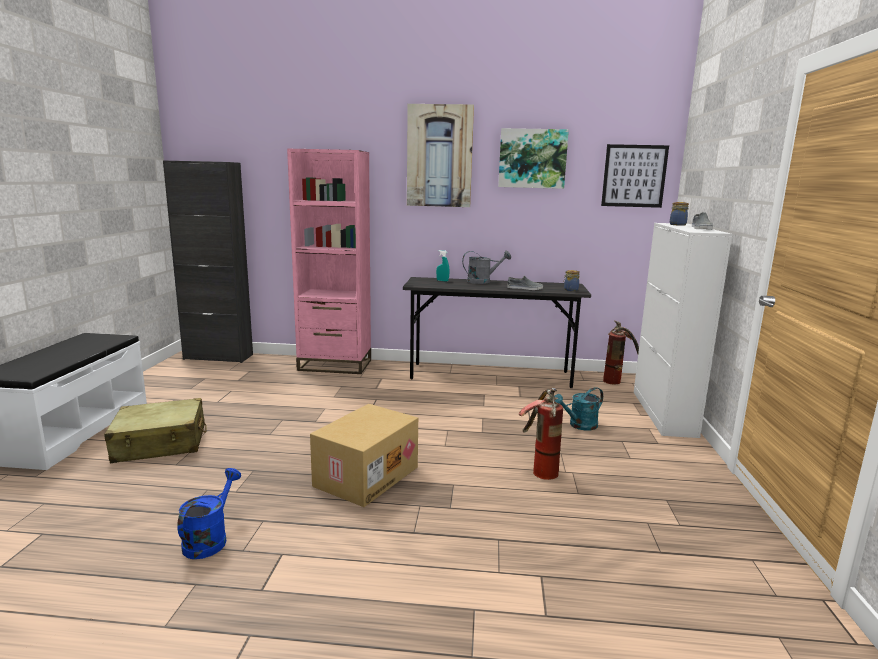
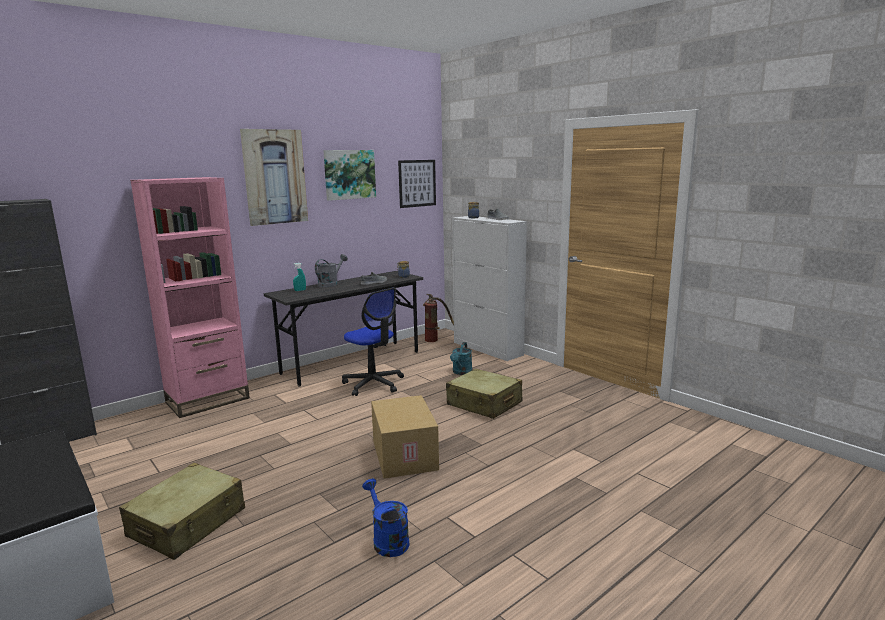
camera: 45 degrees left, 0 degrees up
(471, 401) = (373, 384): none -> office chair
(538, 468) = (484, 404): fire extinguisher -> beige suitcase

